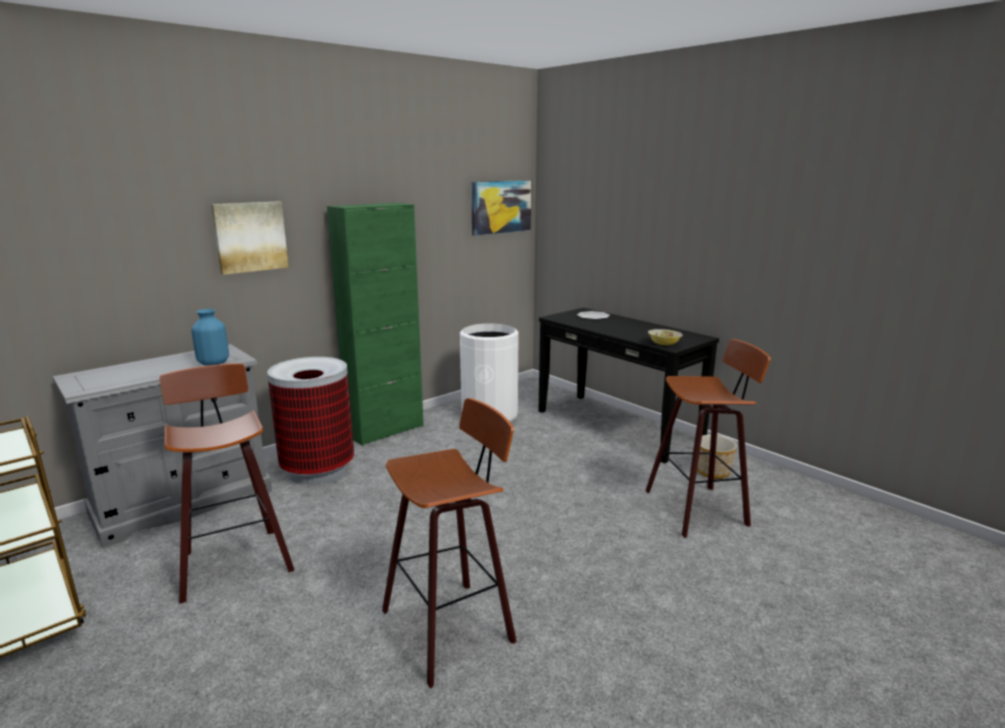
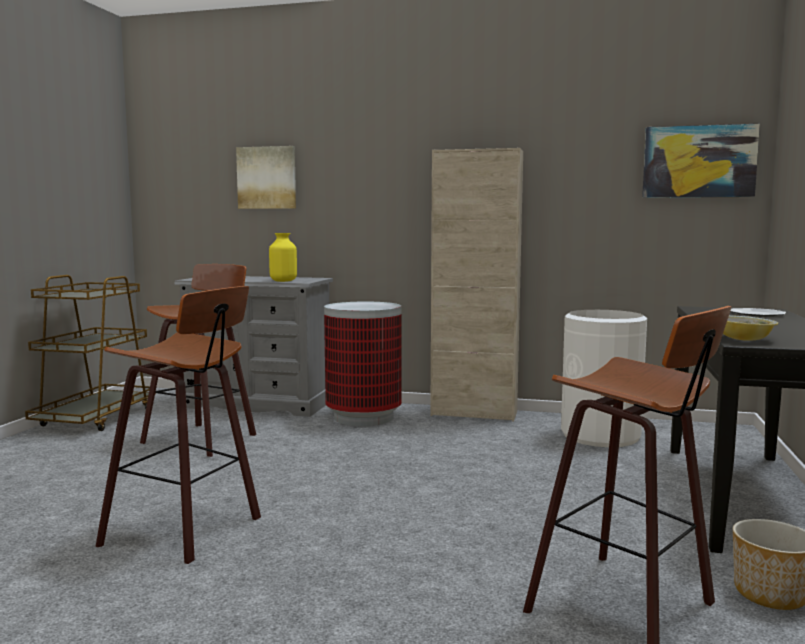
camera: 55 degrees right, 10 degrees down
(213, 363) = (283, 281): blue vase -> yellow vase
(250, 237) = (364, 181): picture -> picture (267, 178)
(385, 430) = (474, 413): green cabinet -> beige cabinet

